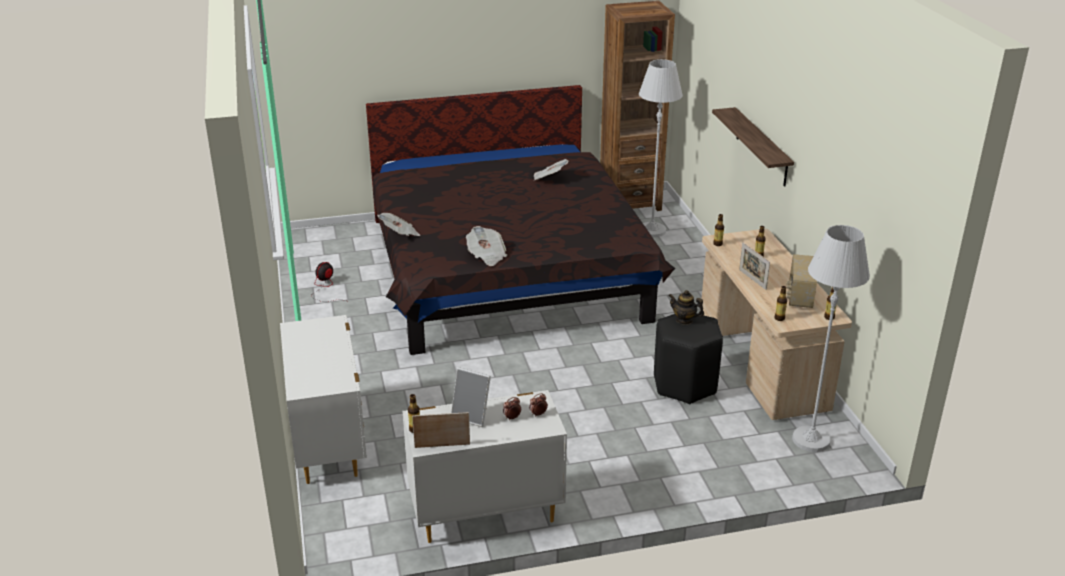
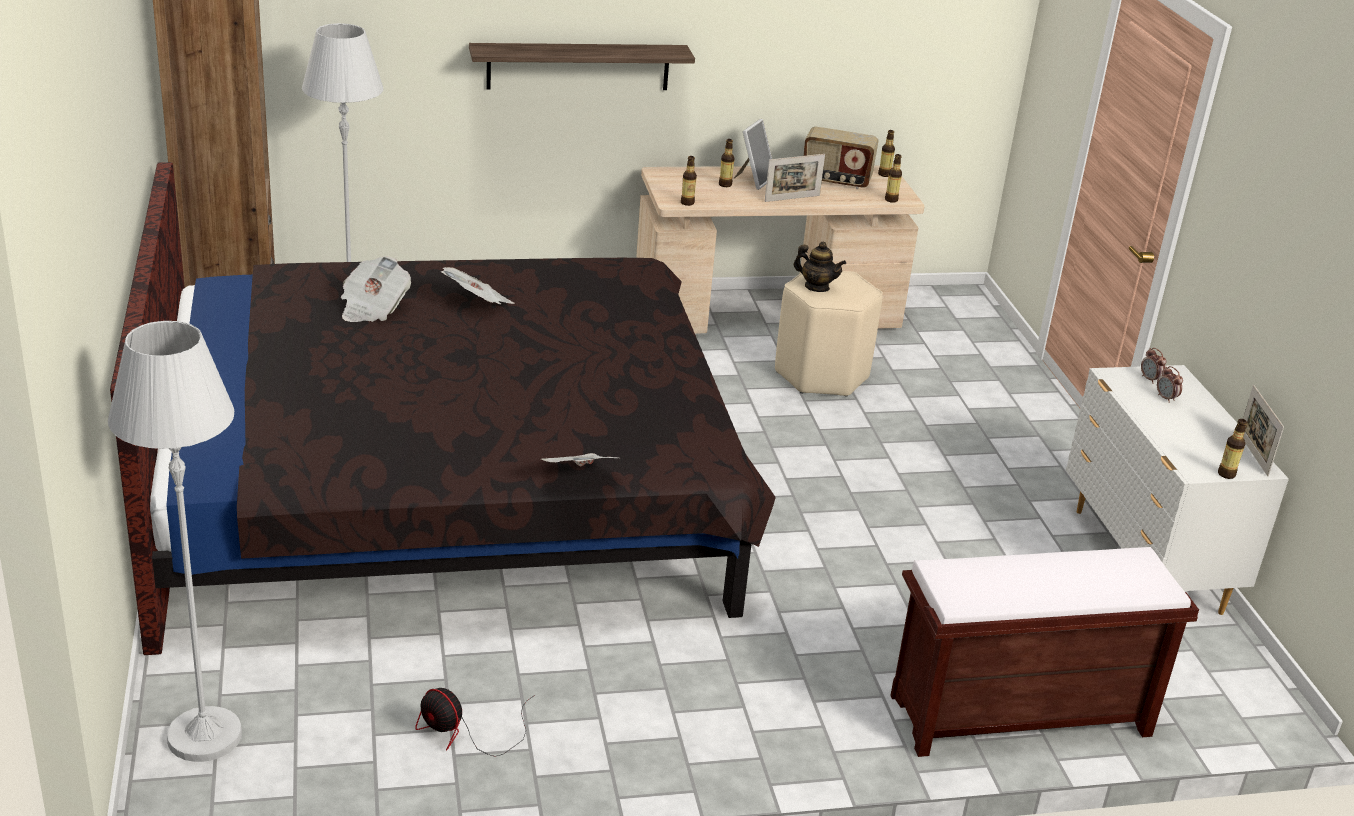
camera: 90 degrees left, 0 degrees up
(329, 442) = (1018, 717): white dresser -> brown bench
(472, 416) = (1174, 427): picture frame -> picture frame (754, 180)
(486, 256) = (678, 392): newspaper -> newspaper (477, 304)
(684, 320) = (816, 287): teapot -> teapot turned 90 degrees counterclockwise
(684, 384) = (820, 375): black stool -> beige stool
(811, 440) = (931, 315): white floor lamp -> white floor lamp (204, 736)

